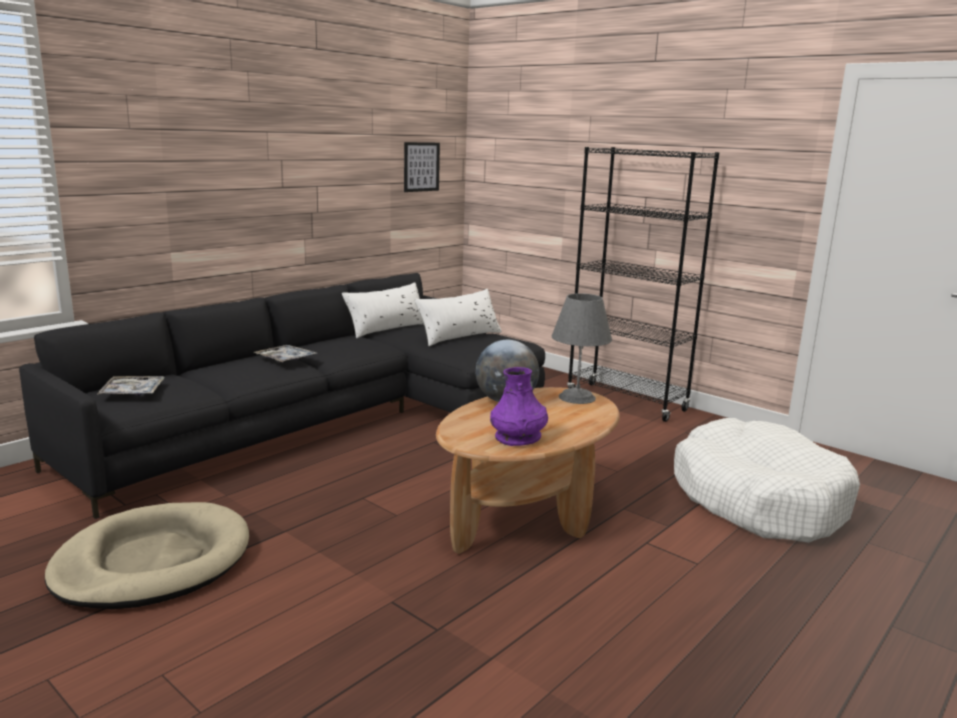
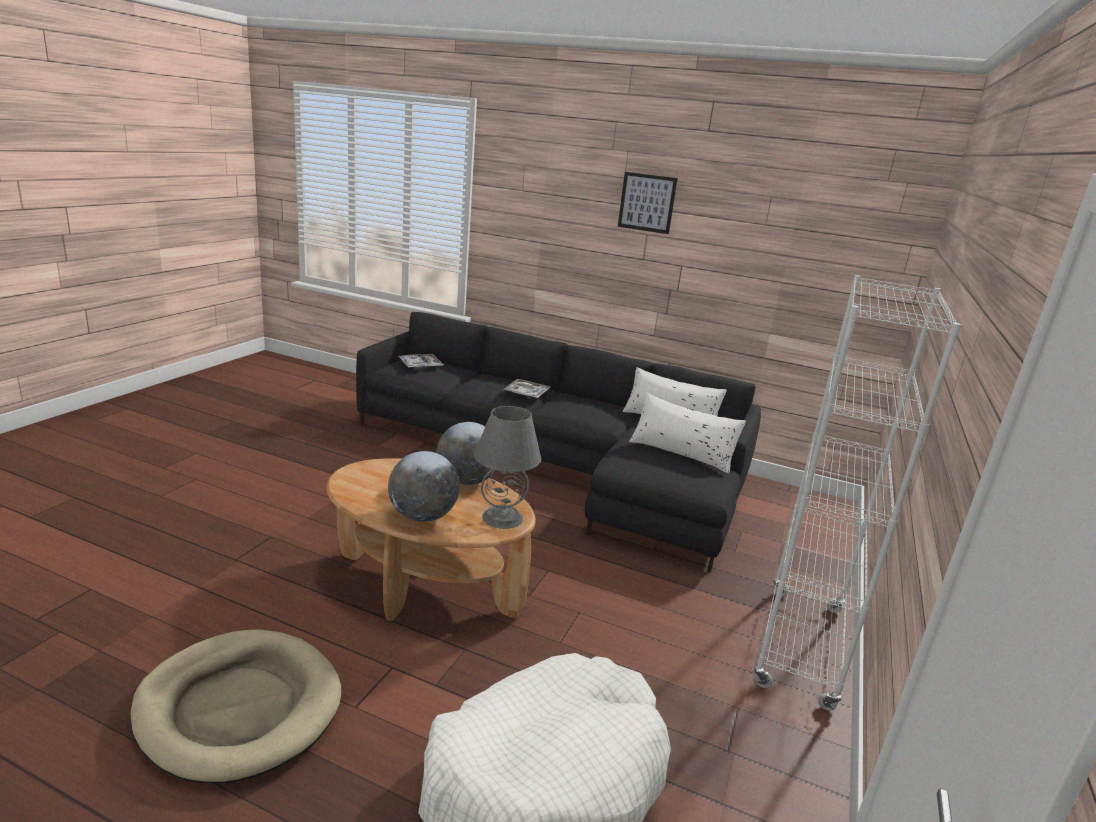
camera: 70 degrees right, 5 degrees up
(153, 562) = (311, 451): beige dog bed -> beige dog bed (239, 708)
(421, 167) = (834, 272): picture -> picture (647, 202)
(518, 437) = (372, 491): purple vase -> none
(573, 423) = (422, 516): none -> globe
(626, 402) = (800, 646): black bookcase -> white bookcase

